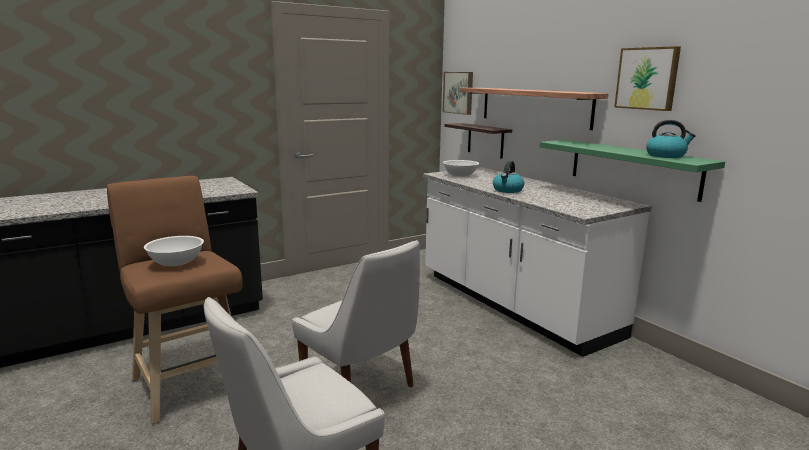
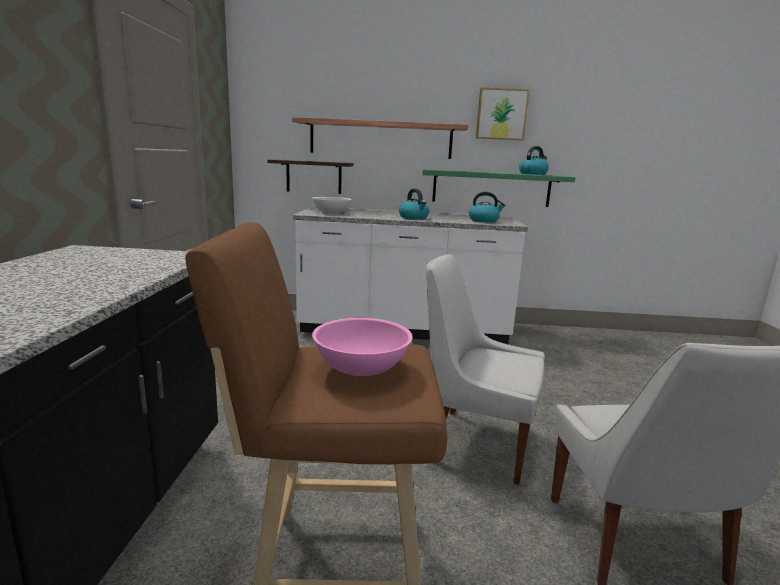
camera: 55 degrees left, 0 degrees up
(176, 263) = (361, 368): white bowl -> pink bowl
(361, 389) = (475, 443): white chair -> white chair turned 150 degrees counterclockwise
(459, 92) = (264, 124): picture -> none
(568, 204) = (484, 221): none -> kettle

